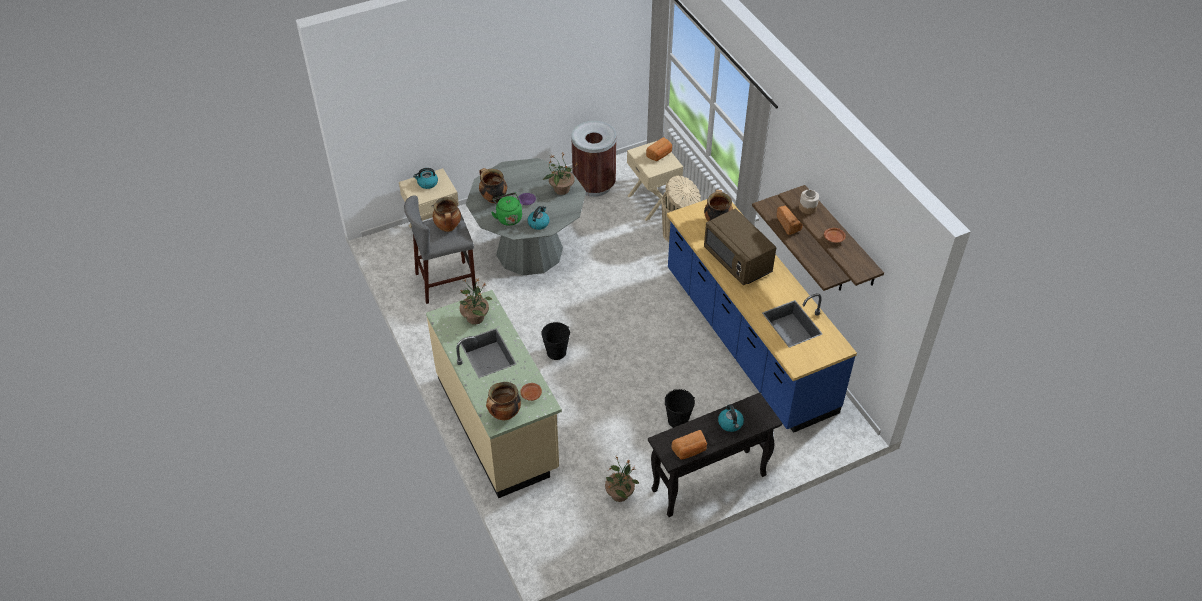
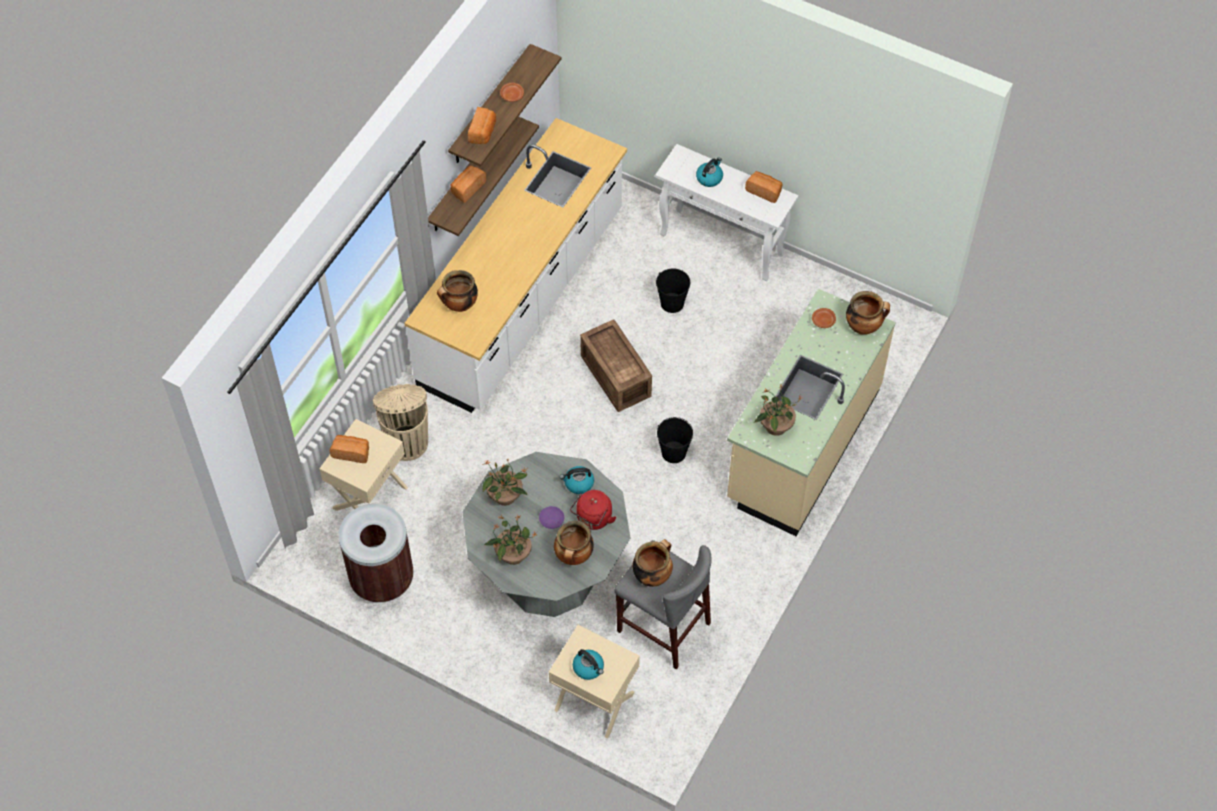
camera: 125 degrees left, 10 degrees up
(508, 217) = (593, 519): green kettle -> red kettle
(620, 493) = (791, 302): potted plant -> potted plant (512, 555)
(643, 356) = (616, 374): none -> crate
(708, 483) = (722, 245): black console table -> white console table
(738, 261) = (505, 259): brown microwave -> none
(747, 340) = (523, 299): blue counter -> white counter
(807, 207) = (483, 132): jar -> bread

